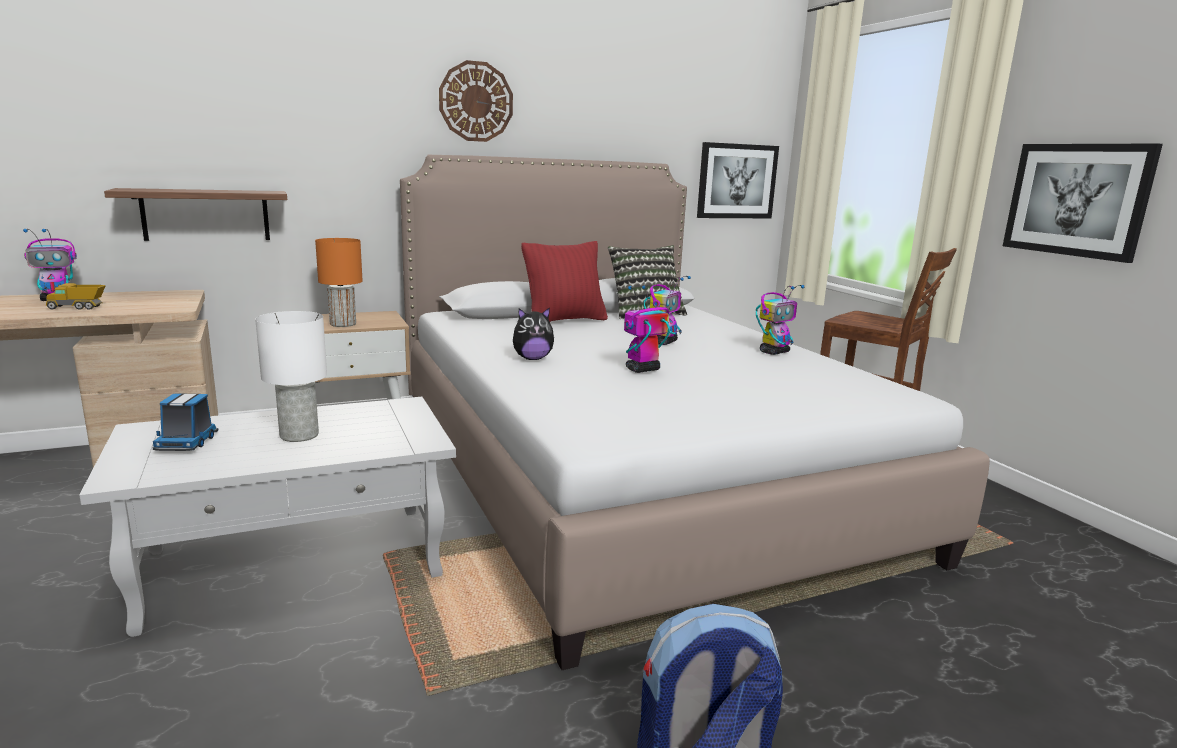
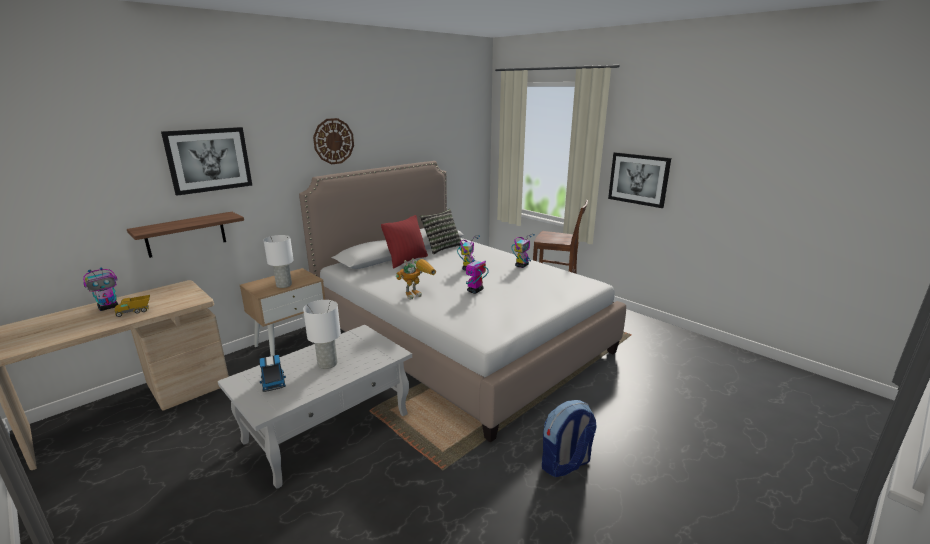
camera: 20 degrees left, 5 degrees up
(342, 324) = (284, 285): orange table lamp -> white table lamp
(532, 359) = (417, 293): plush toy -> toy robot
(736, 181) = (467, 162): picture -> picture (209, 160)

